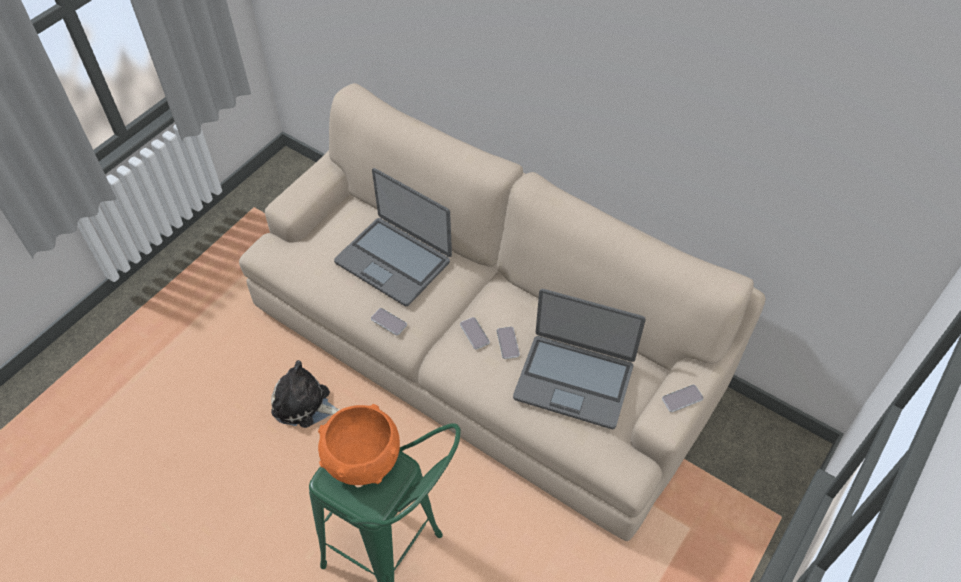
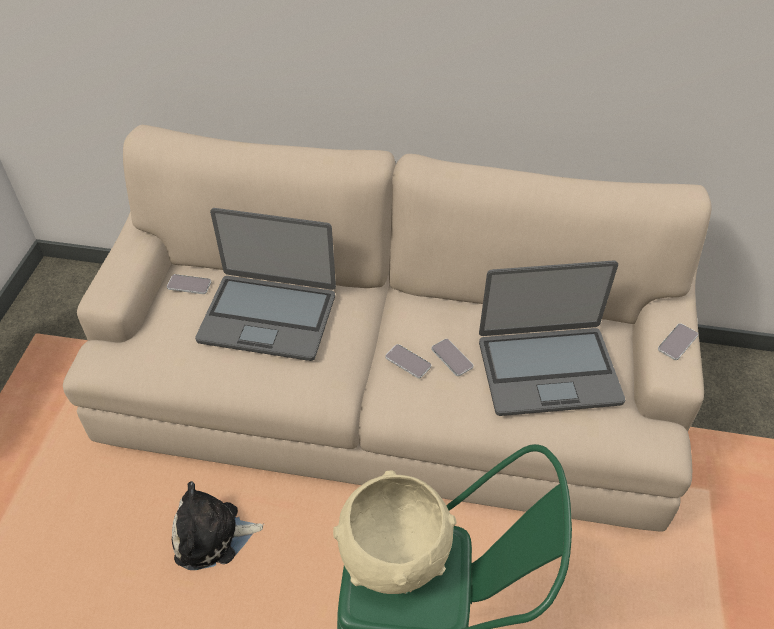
camera: 25 degrees left, 5 degrees down
(364, 460) = (394, 554): orange bowl -> beige bowl
(388, 322) = (300, 386): phone -> phone (189, 285)

